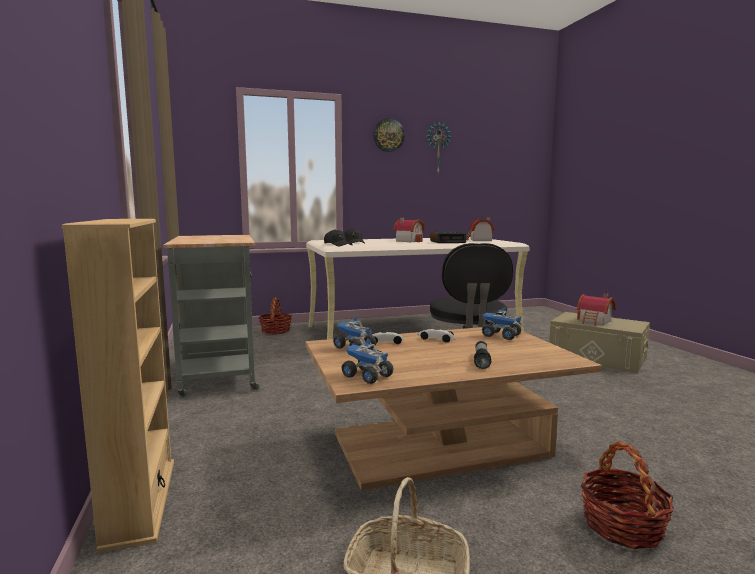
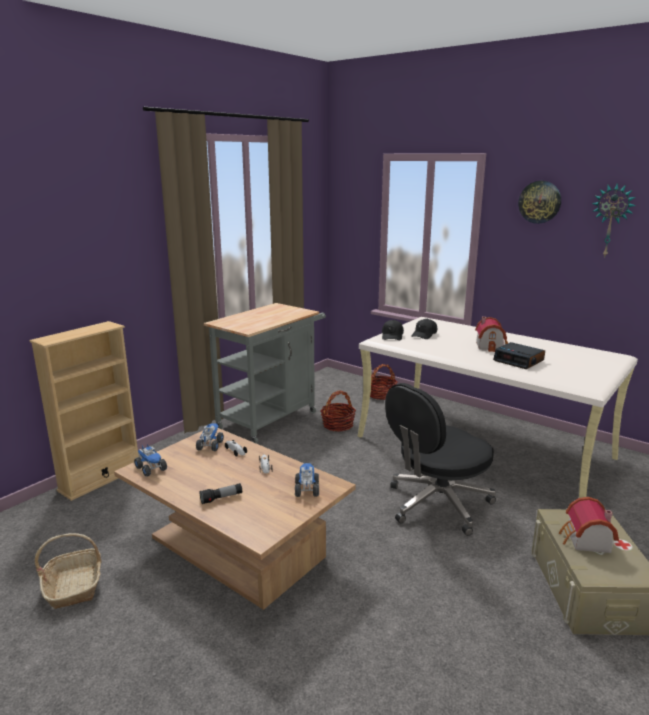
camera: 55 degrees right, 10 degrees up
(366, 376) = (151, 469): toy truck -> toy truck turned 135 degrees clockwise
(479, 240) = (581, 367): toy house -> none
(622, 526) = (175, 666): basket -> basket (338, 425)

